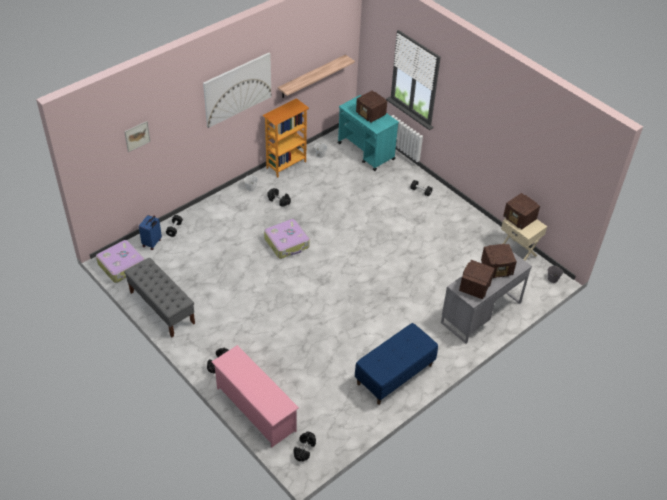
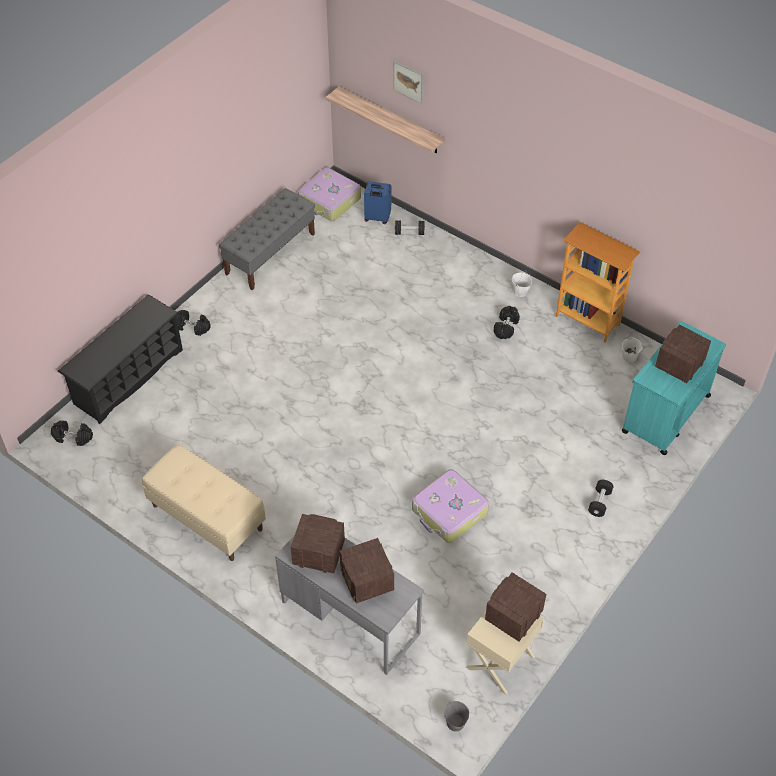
camera: 80 degrees right, 5 degrees up
(237, 89) = (553, 151): picture -> none
(255, 409) = (128, 377): pink shoe rack -> black shoe rack
(287, 243) = (422, 353): suitcase -> suitcase (449, 512)
(312, 76) = (677, 248): shelf -> shelf (390, 121)
(394, 375) = (206, 517): blue bench -> beige bench

